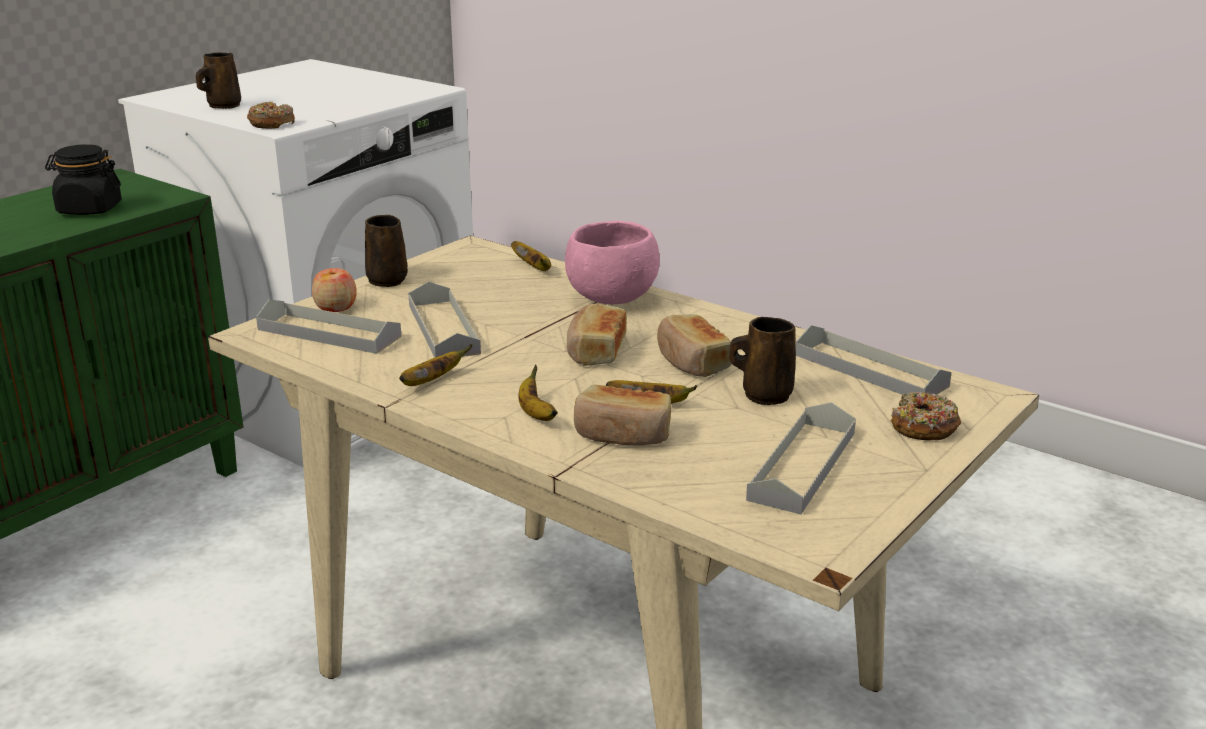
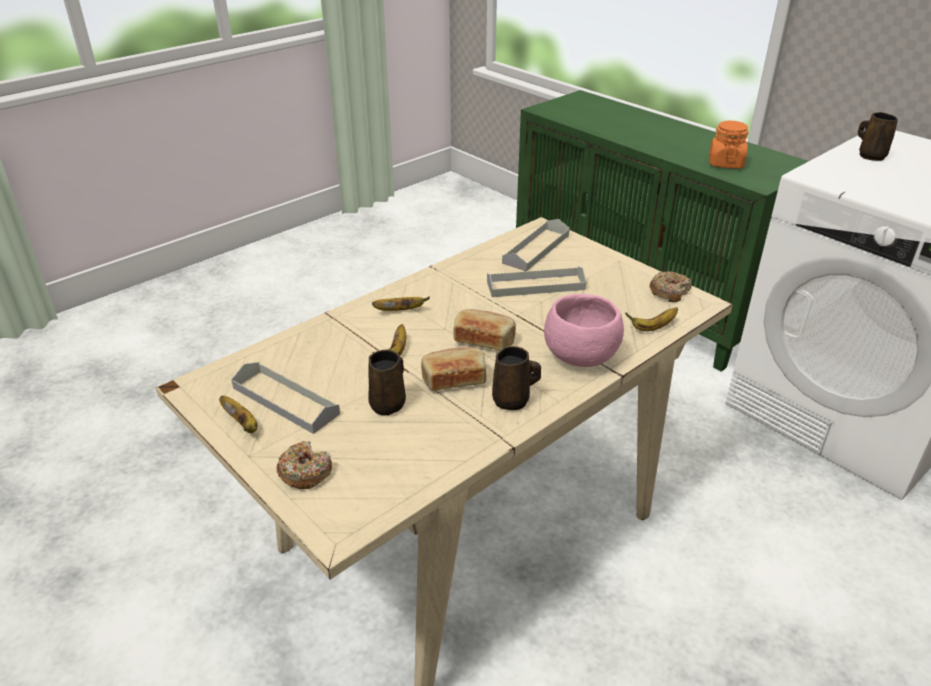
camera: 100 degrees right, 10 degrees up
(89, 209) = (725, 163): black jar -> orange jar
(271, 124) = (822, 173): donut -> donut (669, 292)
(335, 307) = (578, 250): apple -> none
(387, 279) = (627, 267): brown mug -> brown mug (513, 401)
(431, 381) = (457, 279): banana -> banana (242, 424)
(623, 434) = (359, 338): bread -> none
(870, 370) = (409, 470): grey tray -> none

